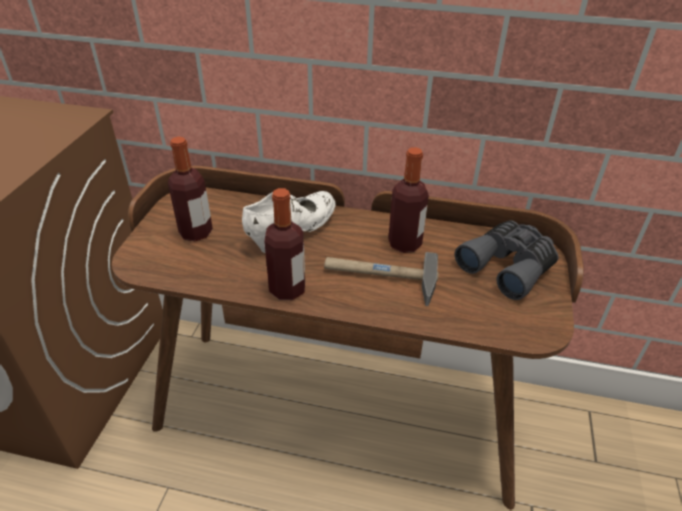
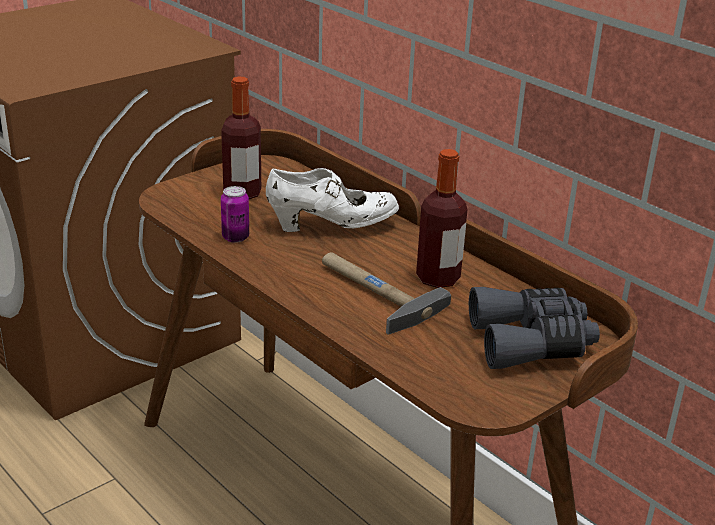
camera: 35 degrees right, 10 degrees down
(235, 275) = (235, 237): none -> can
(287, 289) = (268, 266): bottle -> none

